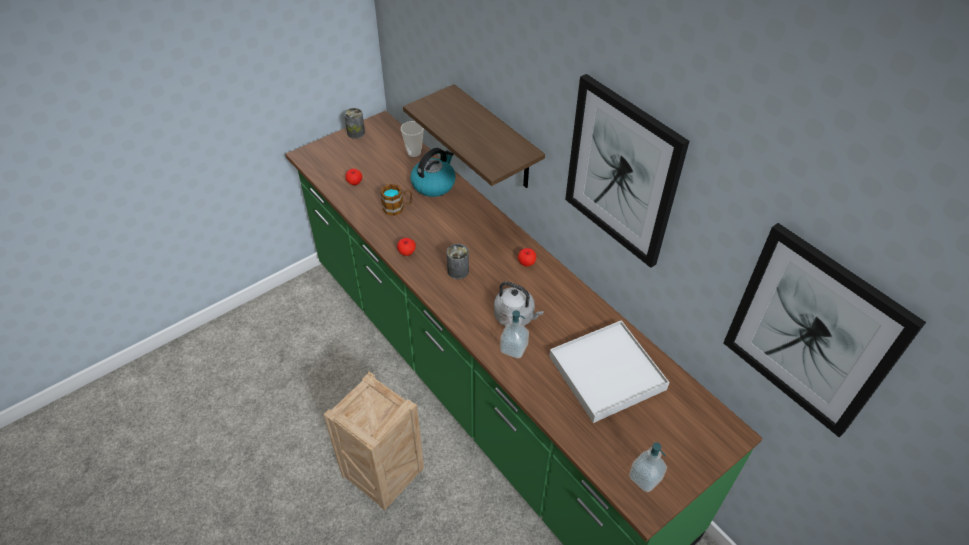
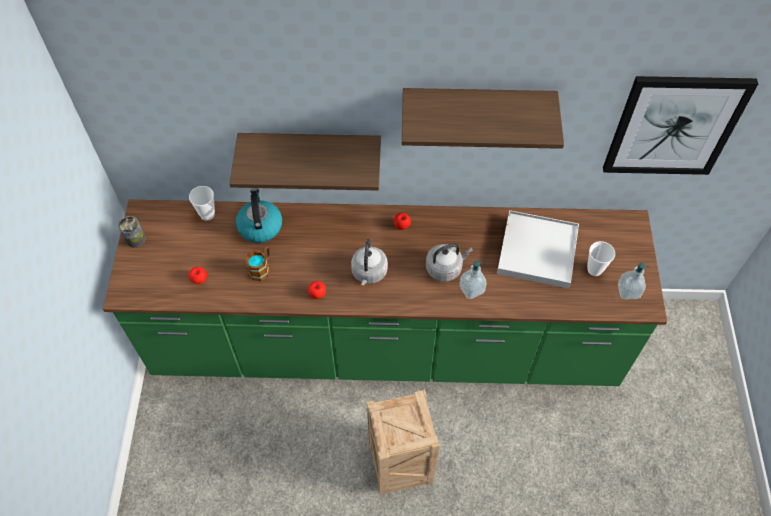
camera: 50 degrees left, 10 degrees up
(458, 271) = (369, 273): can -> grey kettle
(622, 172) = (477, 110): picture -> shelf
(638, 432) = (594, 270): none -> cup

